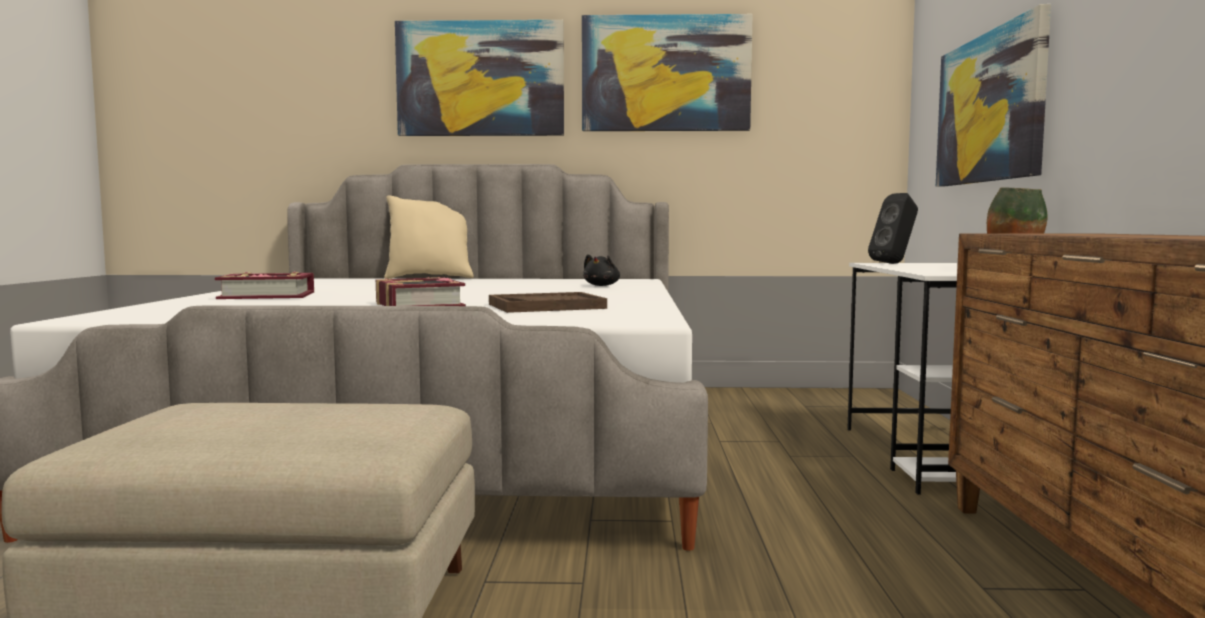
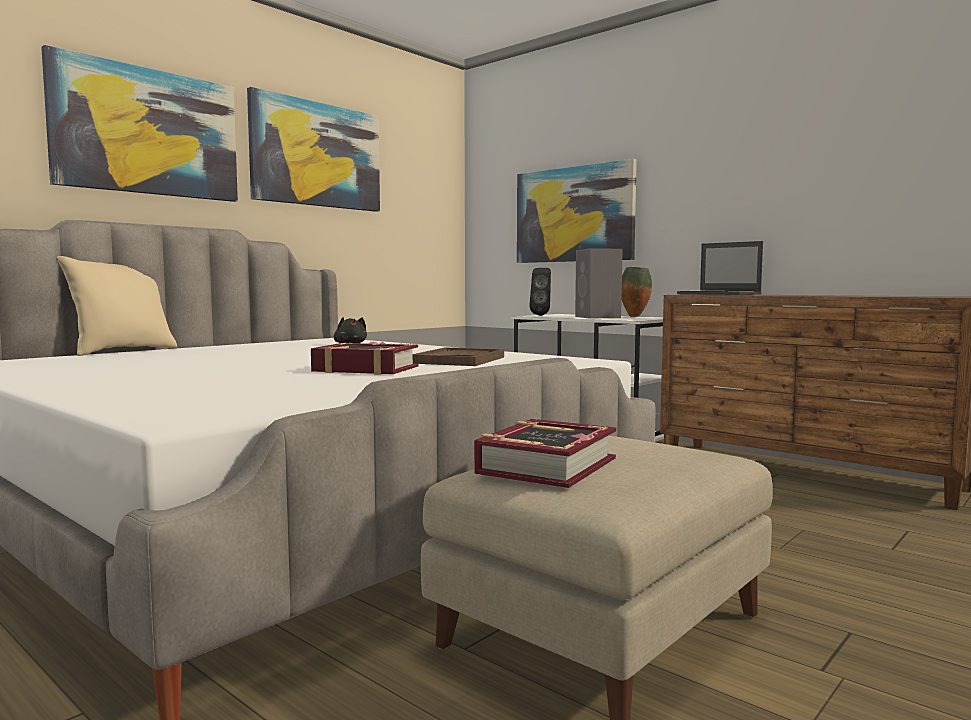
camera: 50 degrees left, 0 degrees up
(267, 296) = (133, 380): book -> book (546, 466)
(937, 268) = (598, 317): none -> grey speaker
(1072, 233) = (720, 294): none -> laptop

